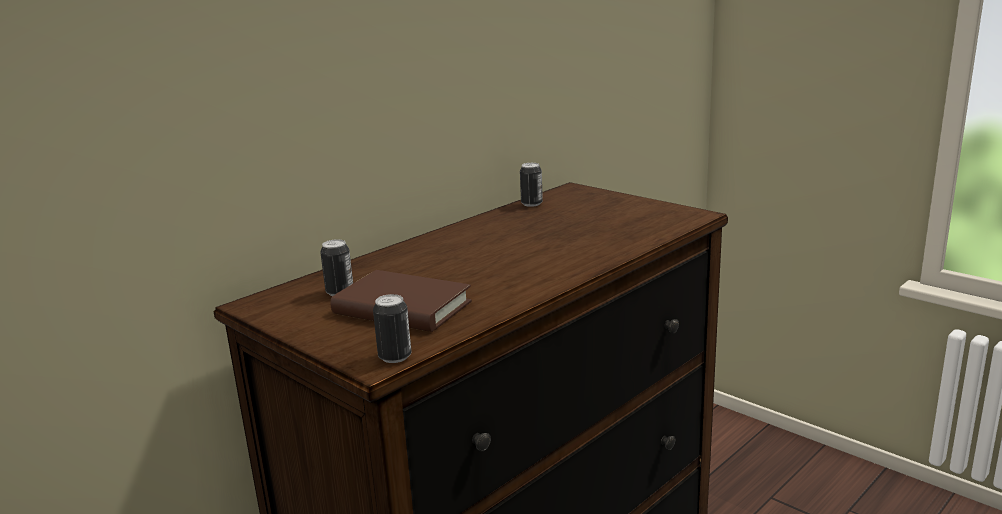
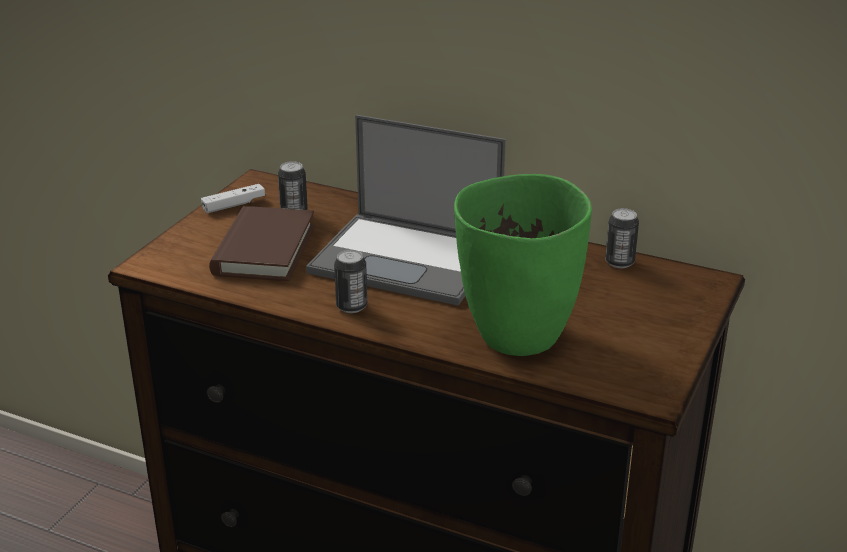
camera: 70 degrees right, 10 degrees up
(291, 317) = (234, 205): none -> white game controller
(395, 357) = (161, 269): can -> can (351, 306)
(471, 257) = (409, 259): none -> laptop
(611, 237) = (517, 337): none -> green vase

